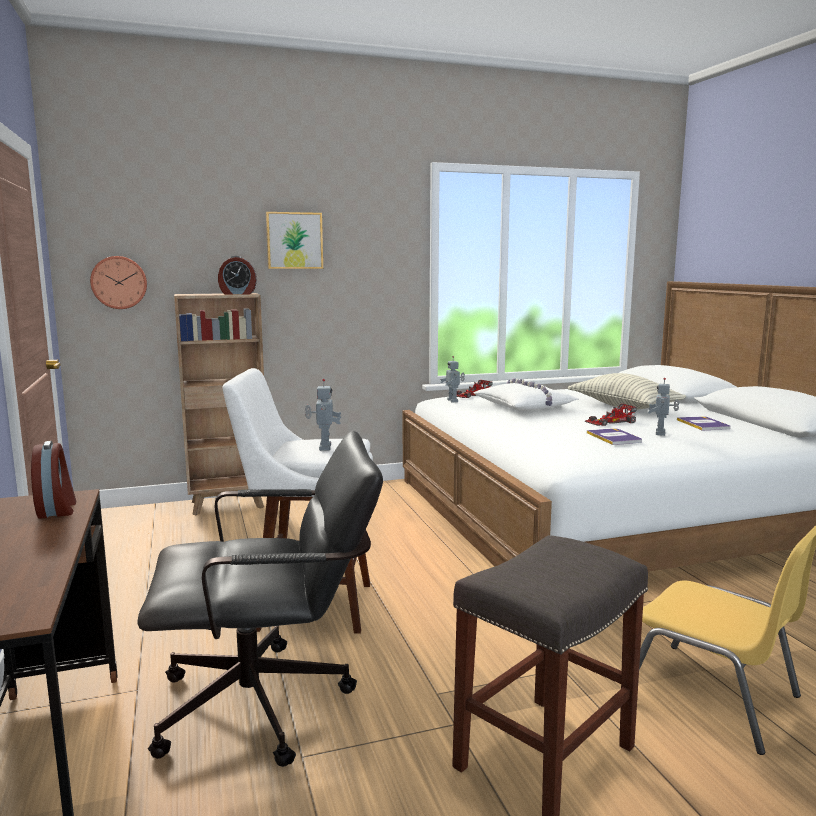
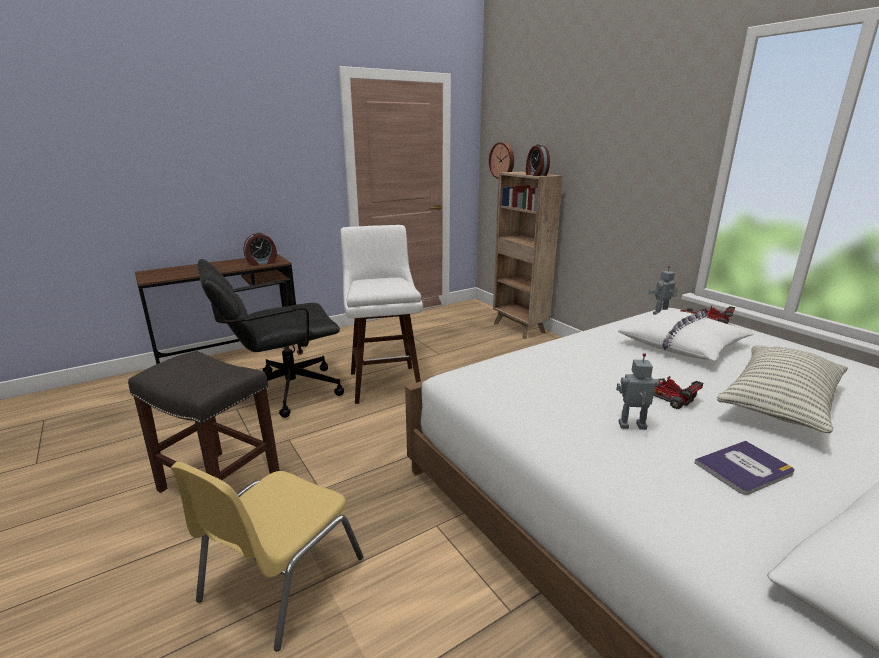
camera: 75 degrees right, 10 degrees up
(271, 703) = (281, 392): black office chair -> black office chair turned 90 degrees clockwise
(294, 240) = (599, 130): picture -> none
(323, 447) = (376, 284): toy robot -> none
(614, 437) = (574, 394): book -> none

